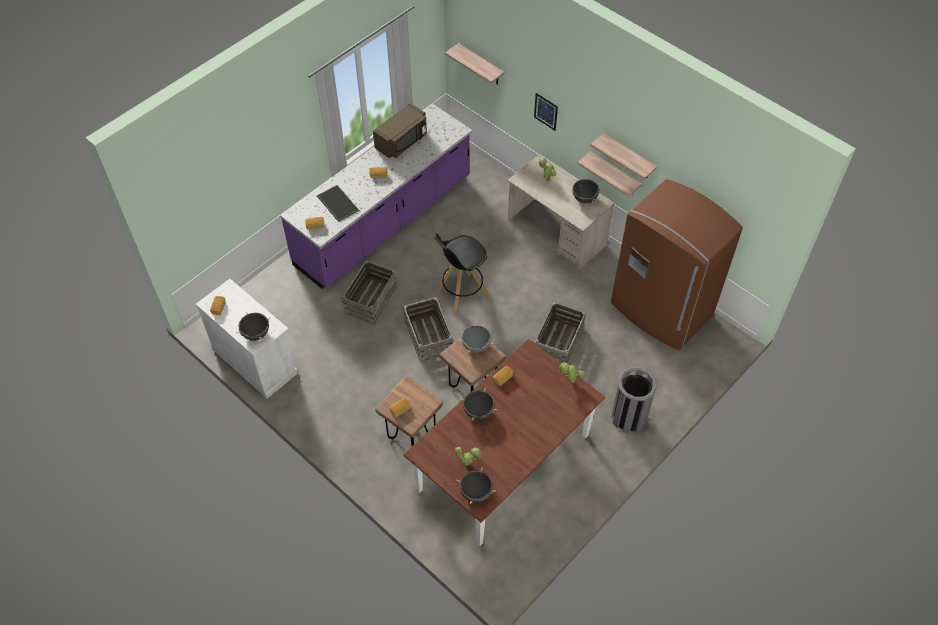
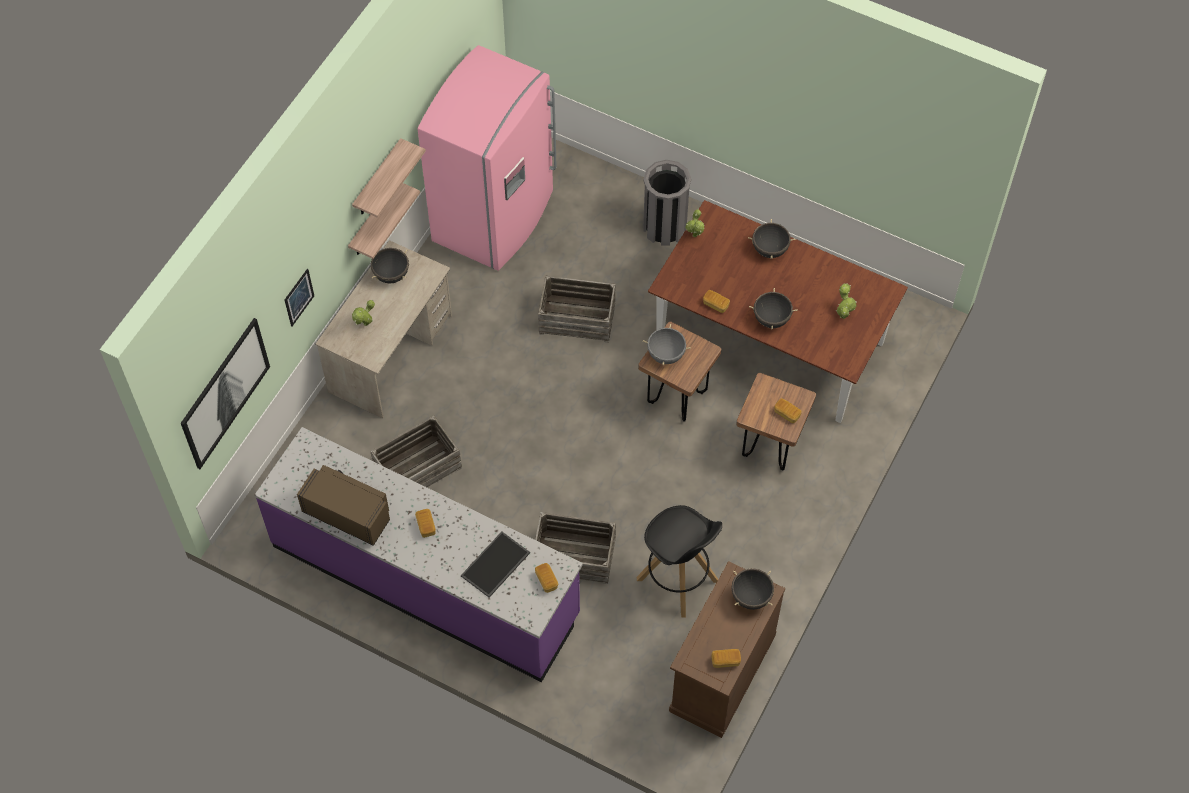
camera: 105 degrees left, 5 degrees up
(255, 361) = (722, 672): white cabinet -> brown cabinet
(428, 337) = (615, 468): crate -> crate (418, 469)
(461, 294) = (532, 445): black stool -> black stool (678, 581)
(476, 493) = (876, 298): black cooking pot -> black cooking pot (770, 250)
(481, 65) = (224, 392): shelf -> picture
(660, 311) = (495, 217): brown fridge -> pink fridge

